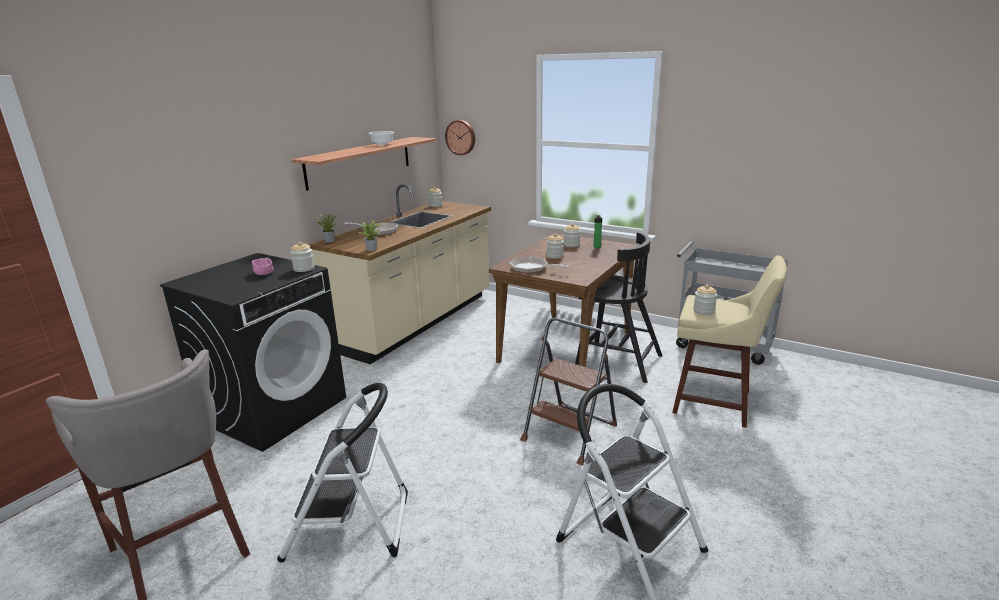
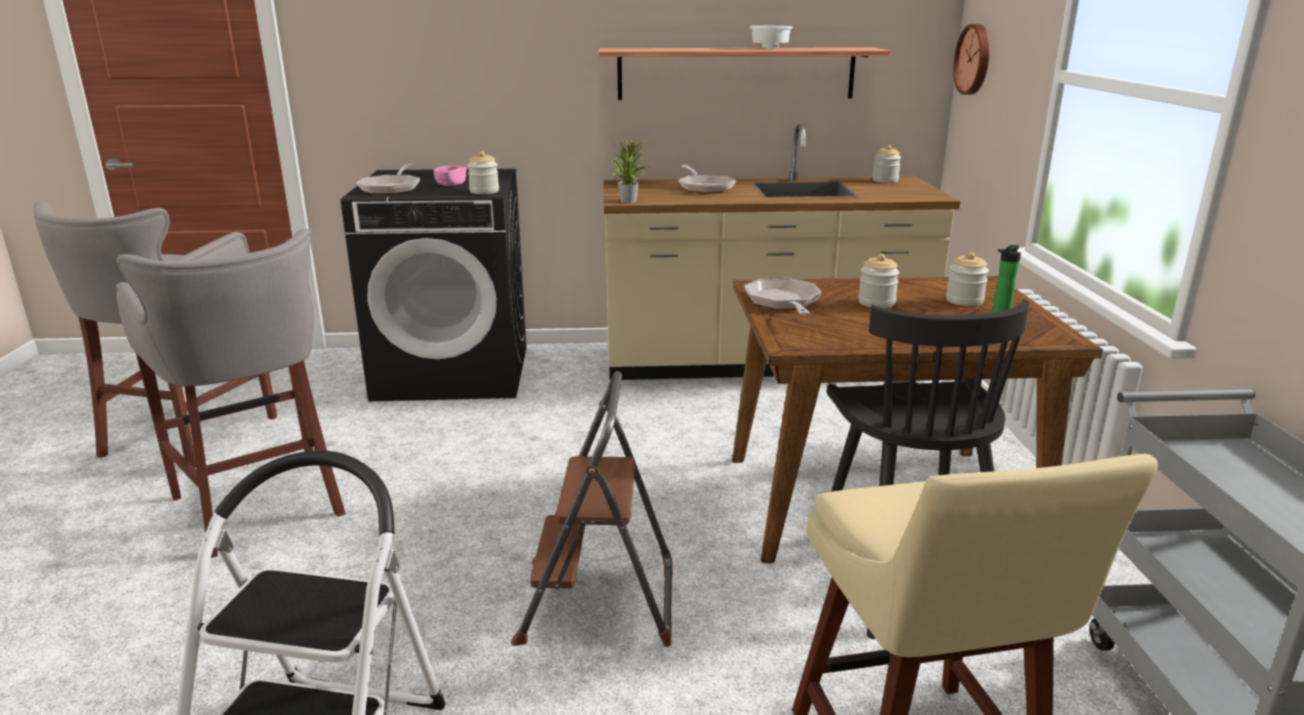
camera: 55 degrees right, 0 degrees up
(235, 288) = (391, 188): none -> frying pan
(352, 525) = (262, 506): step ladder -> grey stool
(704, 311) = (894, 510): jar -> none

